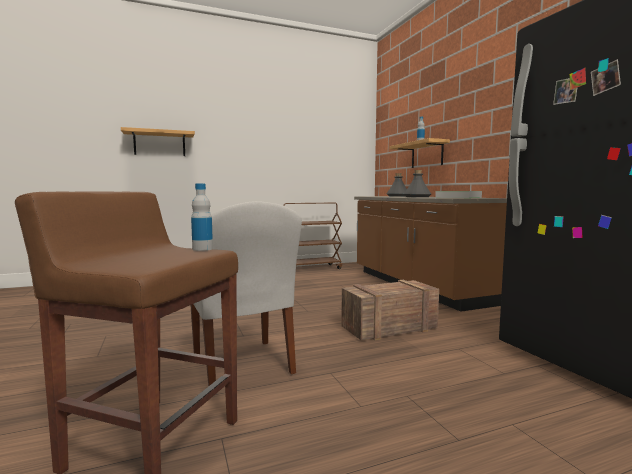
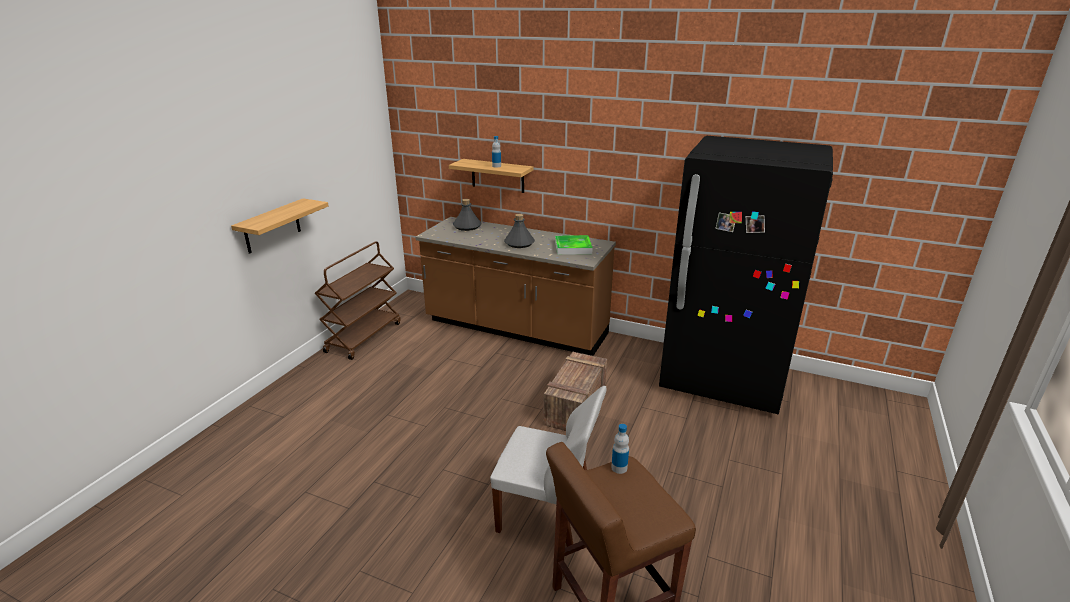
camera: 45 degrees left, 20 degrees up
(159, 144) = (121, 245): shelf -> shelf (272, 226)

